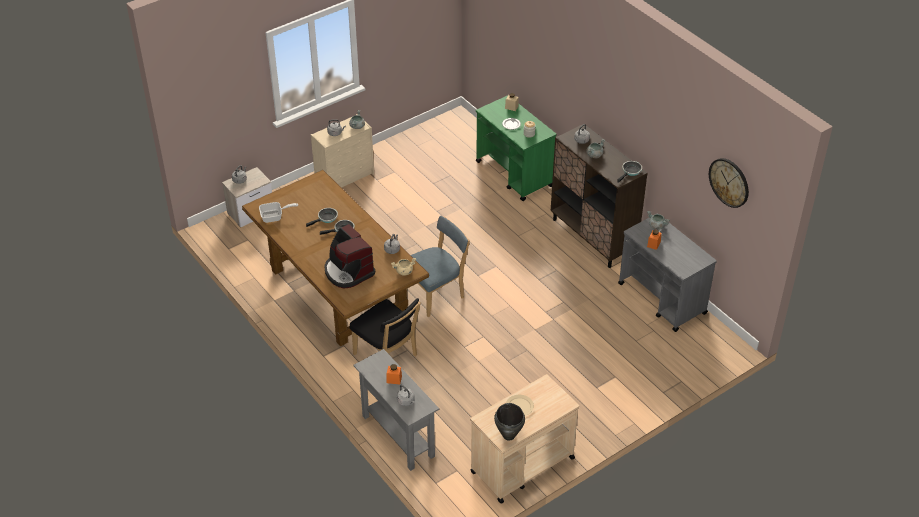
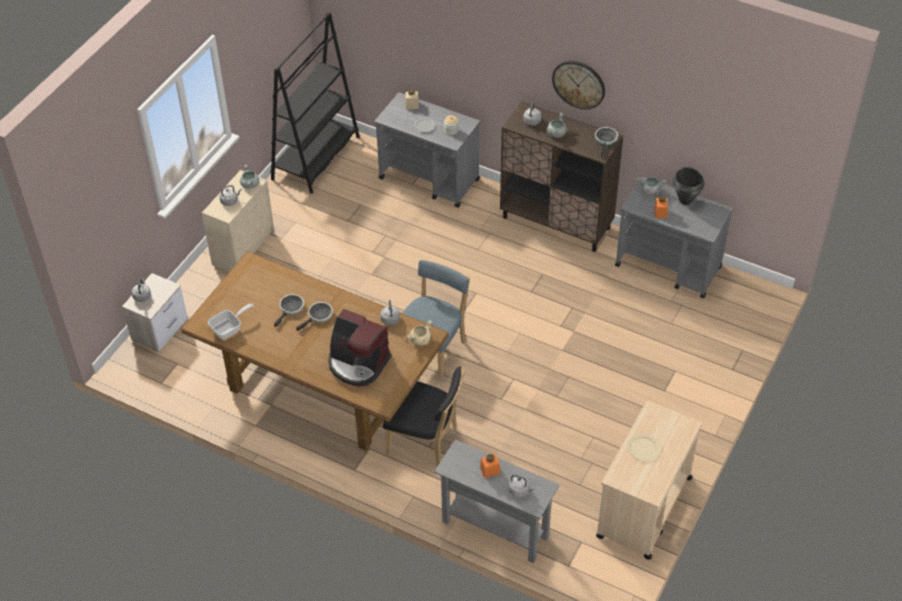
camera: 25 degrees left, 5 degrees up
(438, 132) = (316, 158): none -> black bookcase
(509, 435) = (654, 485): black cooking pot -> black cooking pot (685, 200)
(514, 174) = (429, 179): green cart -> grey cart
(729, 182) = (744, 121): wall clock -> wall clock (579, 84)

